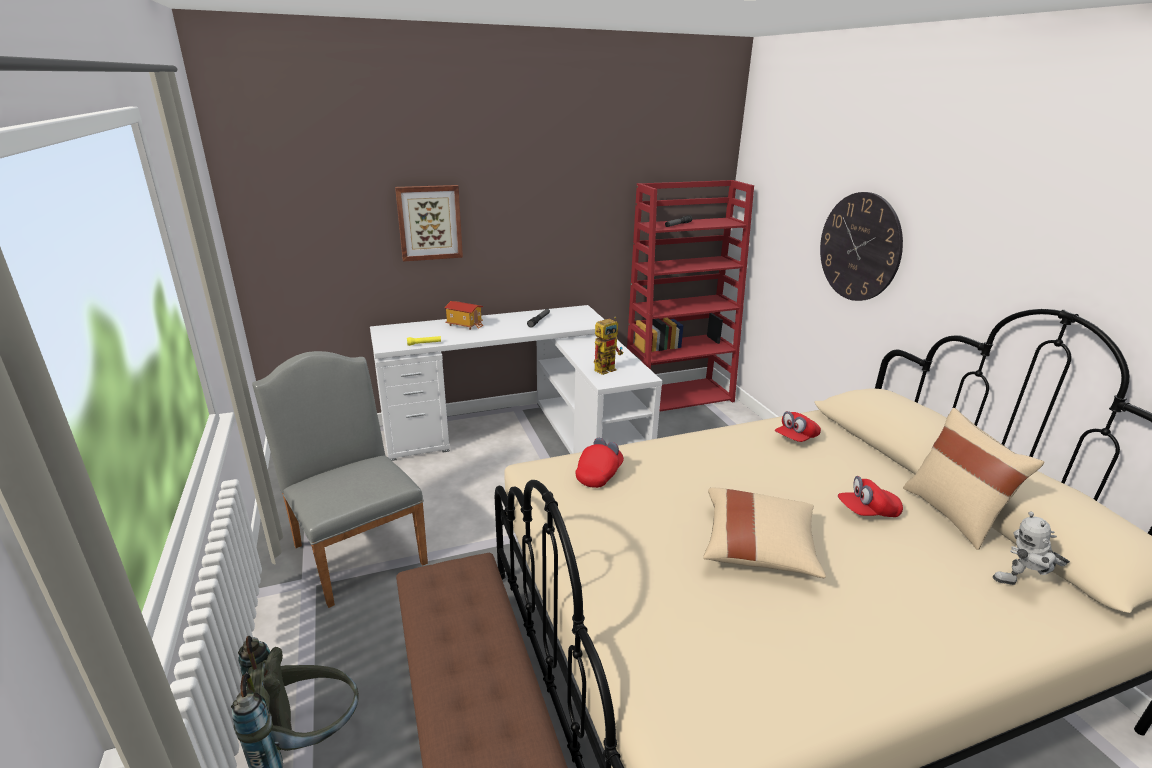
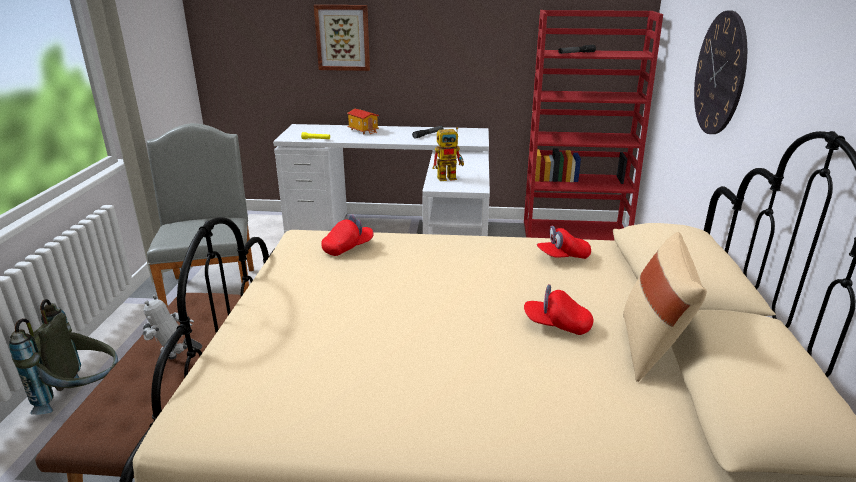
camera: 25 degrees right, 0 degrees up
(758, 548) = (413, 325): beige pillow -> none
(1023, 585) = (648, 421): toy robot -> toy robot (176, 361)

